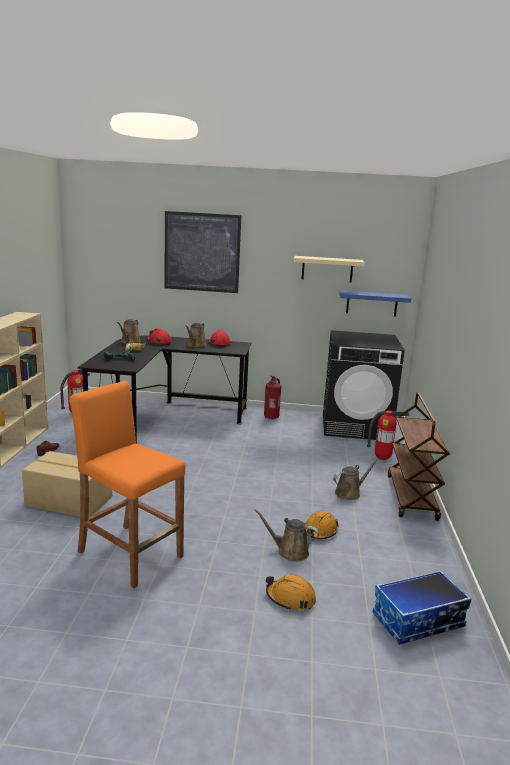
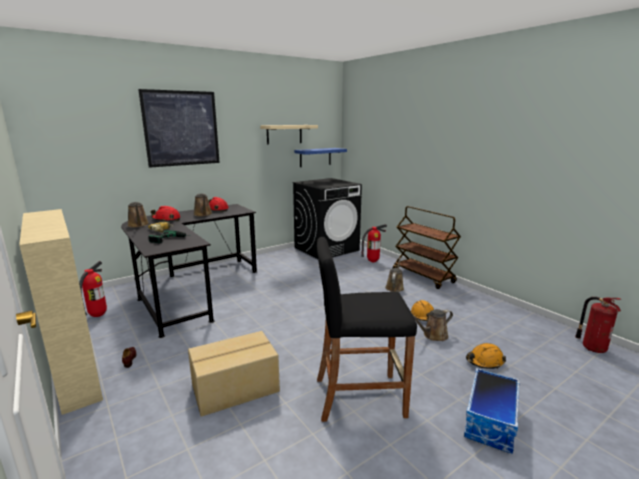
camera: 40 degrees left, 0 degrees up
(130, 554) = (359, 397): orange stool -> black stool
(272, 417) = (268, 260): fire extinguisher -> fire extinguisher (592, 348)
(418, 621) = (541, 336): storage box -> storage box (491, 421)

